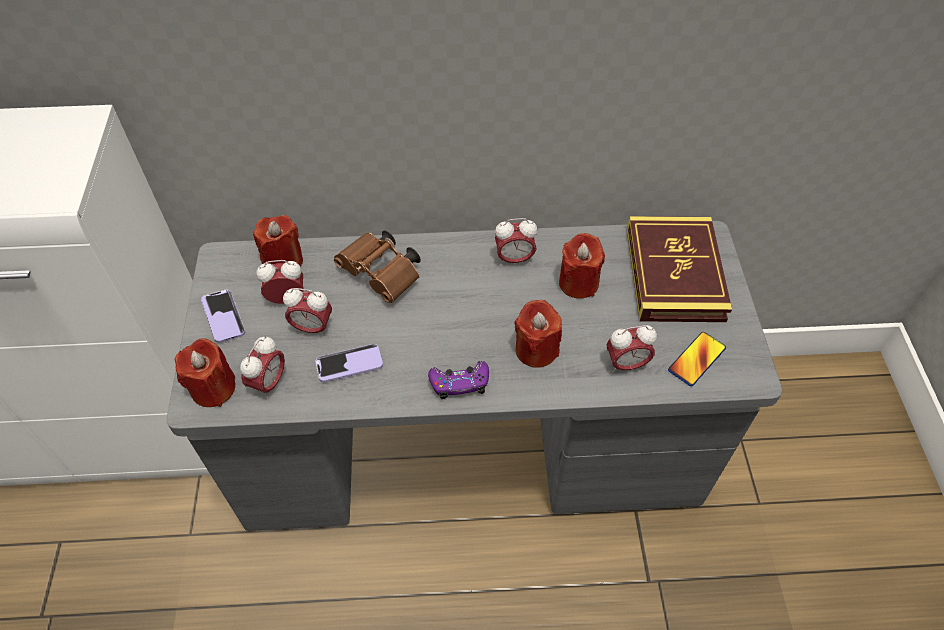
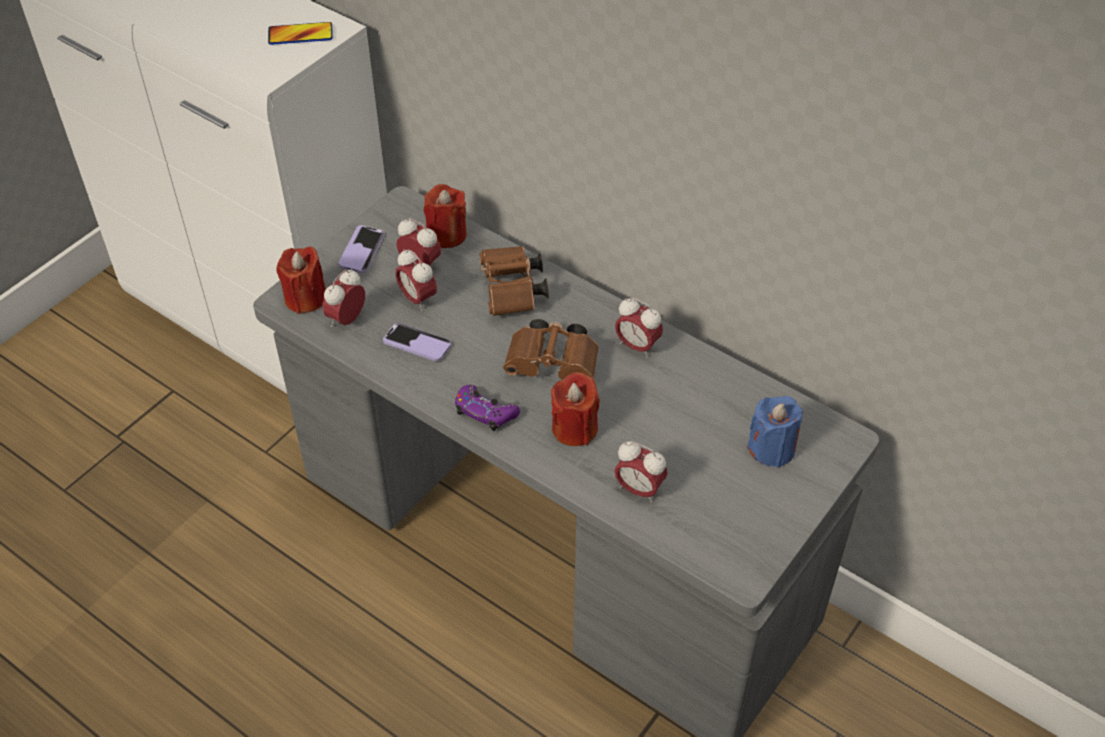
camera: 40 degrees right, 5 degrees down
(269, 383) = (347, 319): alarm clock -> alarm clock turned 150 degrees clockwise
(472, 311) = (555, 365): none -> brown binoculars
(578, 283) = (672, 400): red candle -> none
(674, 273) = (771, 448): book -> blue candle
(696, 359) = (707, 528): phone -> phone (300, 35)

